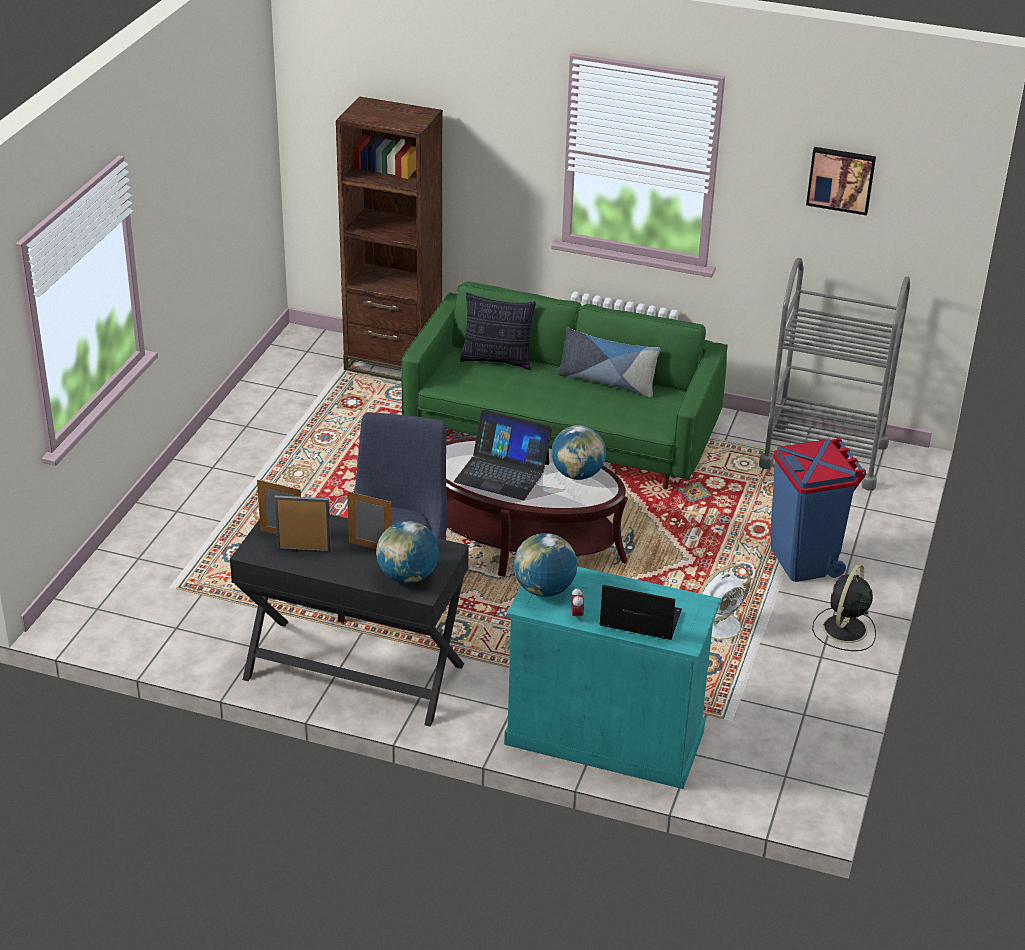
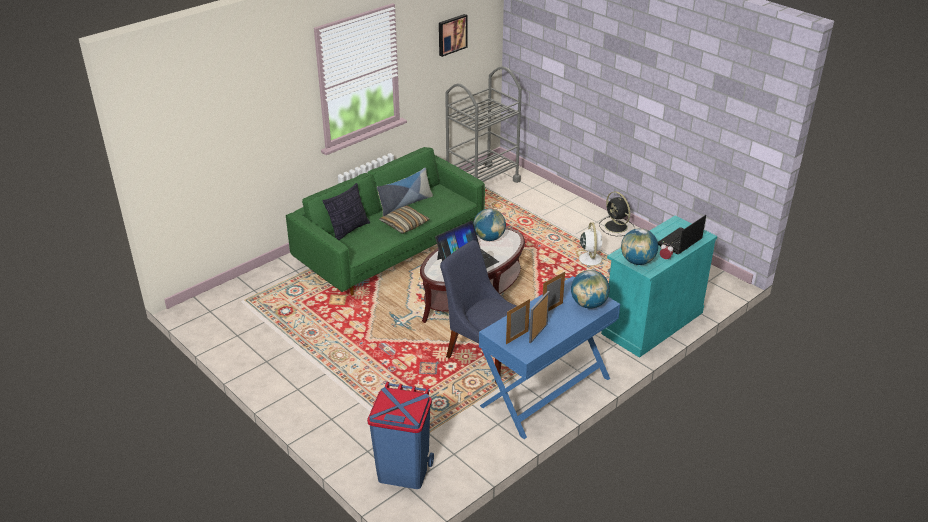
camera: 60 degrees left, 0 degrees up
(353, 672) = (546, 392): black desk -> blue desk
(393, 363) = (261, 283): brown bookcase -> none
(553, 398) = (404, 224): none -> pillow
(804, 560) = (558, 218): blue trash can -> blue trash can (403, 471)

